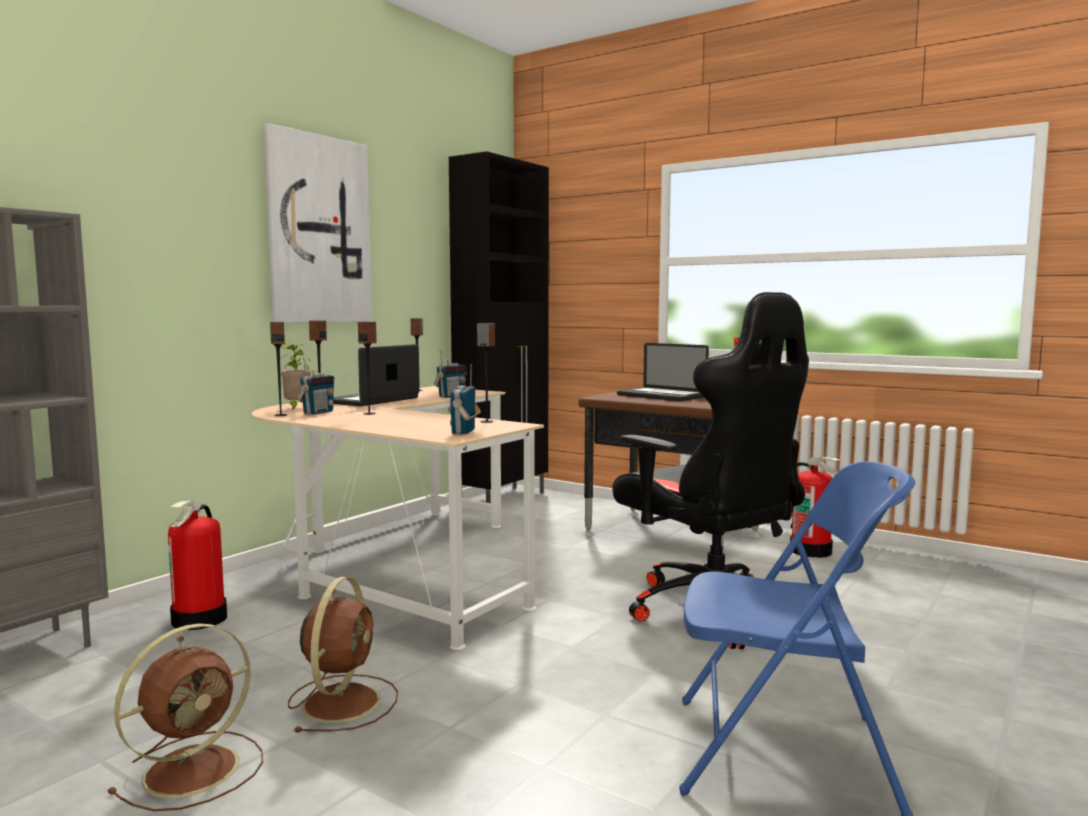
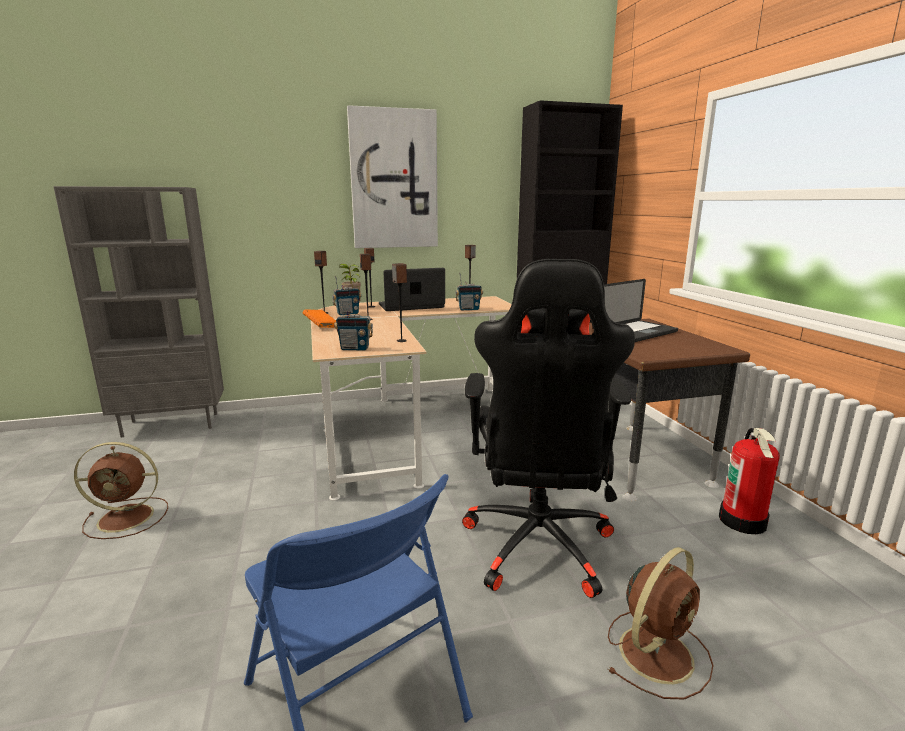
camera: 40 degrees right, 10 degrees up
(200, 619) = (267, 428): fire extinguisher -> none
(337, 424) = (321, 326): none -> orange book
(343, 701) = (230, 508): brown fan -> brown fan (657, 652)
(464, 432) = (355, 348): radio -> radio turned 135 degrees counterclockwise
(661, 396) = (637, 332): laptop -> laptop turned 120 degrees counterclockwise

